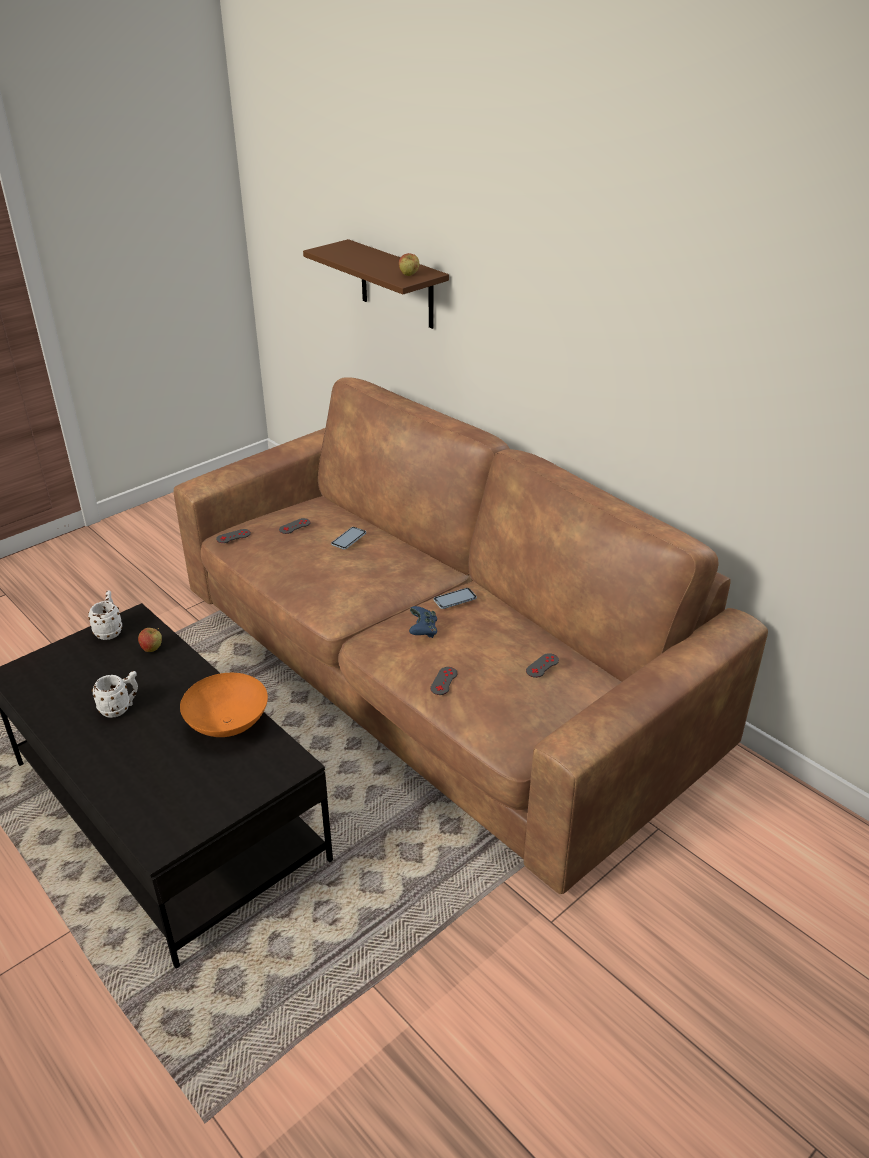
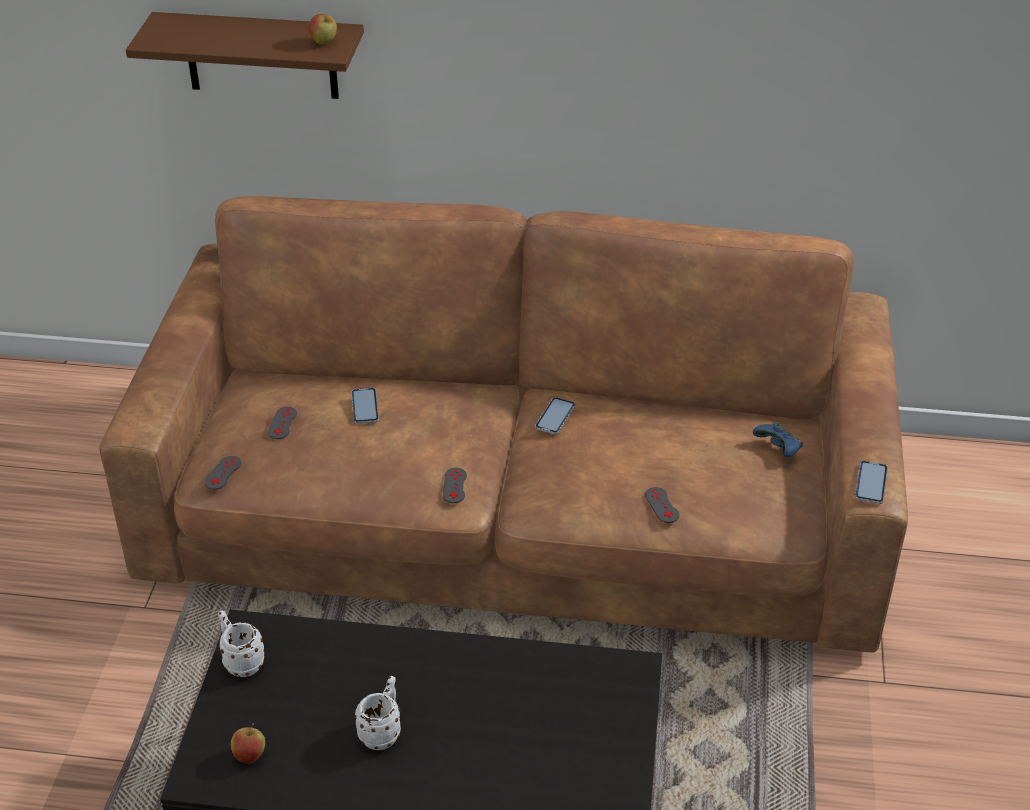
camera: 40 degrees left, 5 degrees up
(152, 649) = (323, 651): apple -> apple (250, 755)
(229, 724) = (519, 673): orange bowl -> none
(423, 630) = (576, 466): blue game controller -> blue game controller (778, 449)
(542, 665) = (723, 439): grey game controller -> grey game controller (454, 485)
(575, 735) = (871, 483): none -> phone

